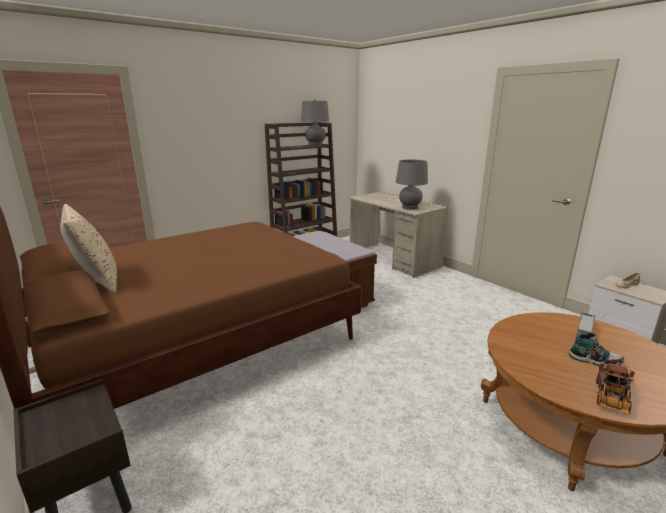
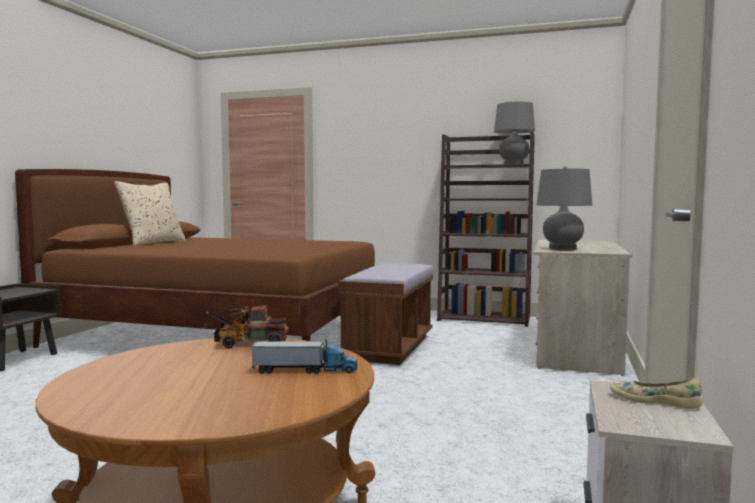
camera: 55 degrees right, 15 degrees down
(594, 360) = (206, 377): shoe -> none
(611, 400) = (92, 386): toy truck -> toy truck (246, 344)

